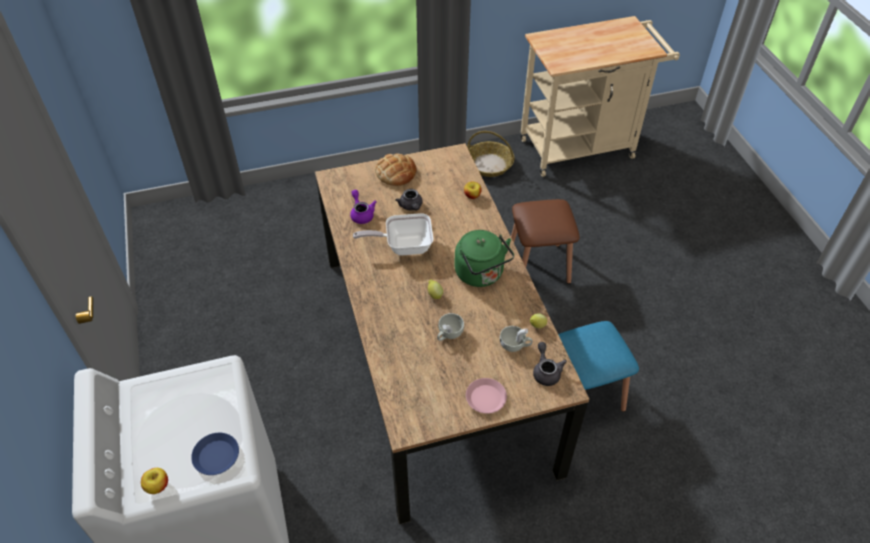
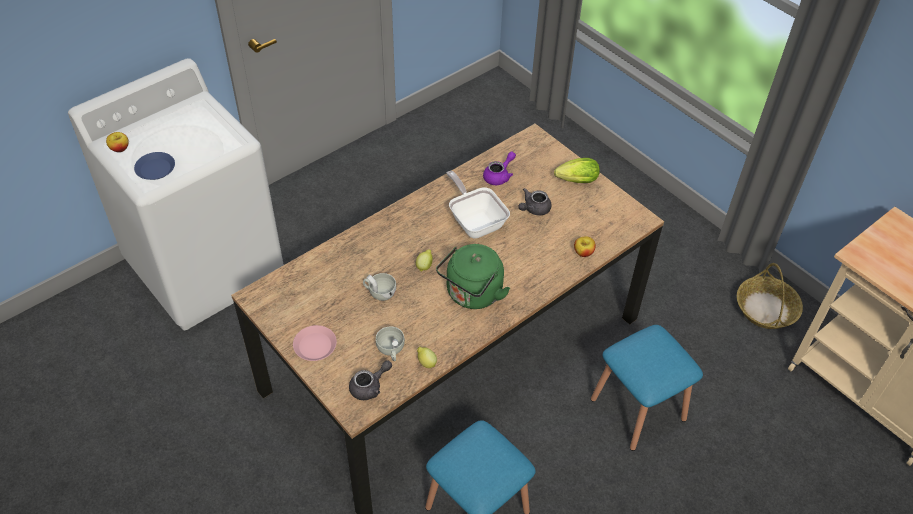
camera: 65 degrees right, 0 degrees up
(396, 173) = (574, 181): bread -> lettuce
(538, 265) = (638, 409): brown stool -> blue stool

